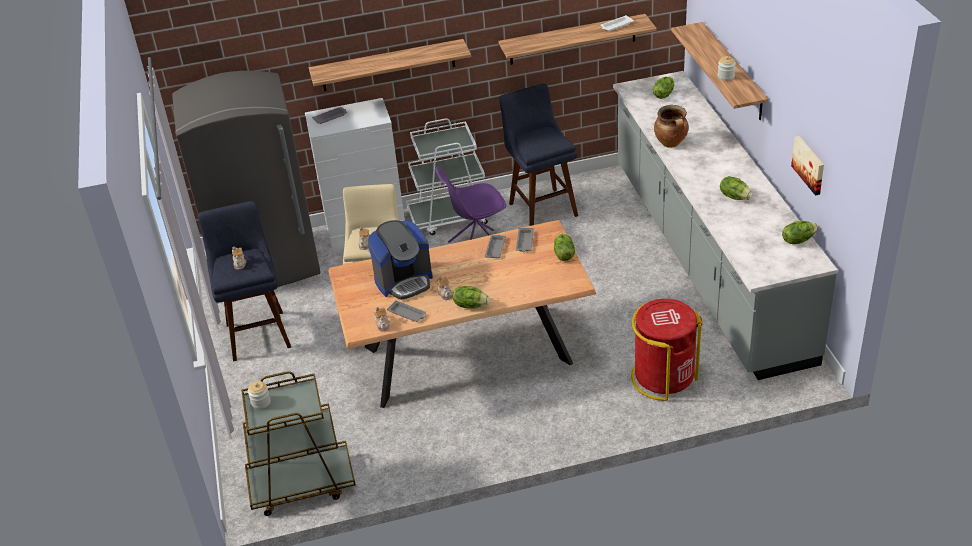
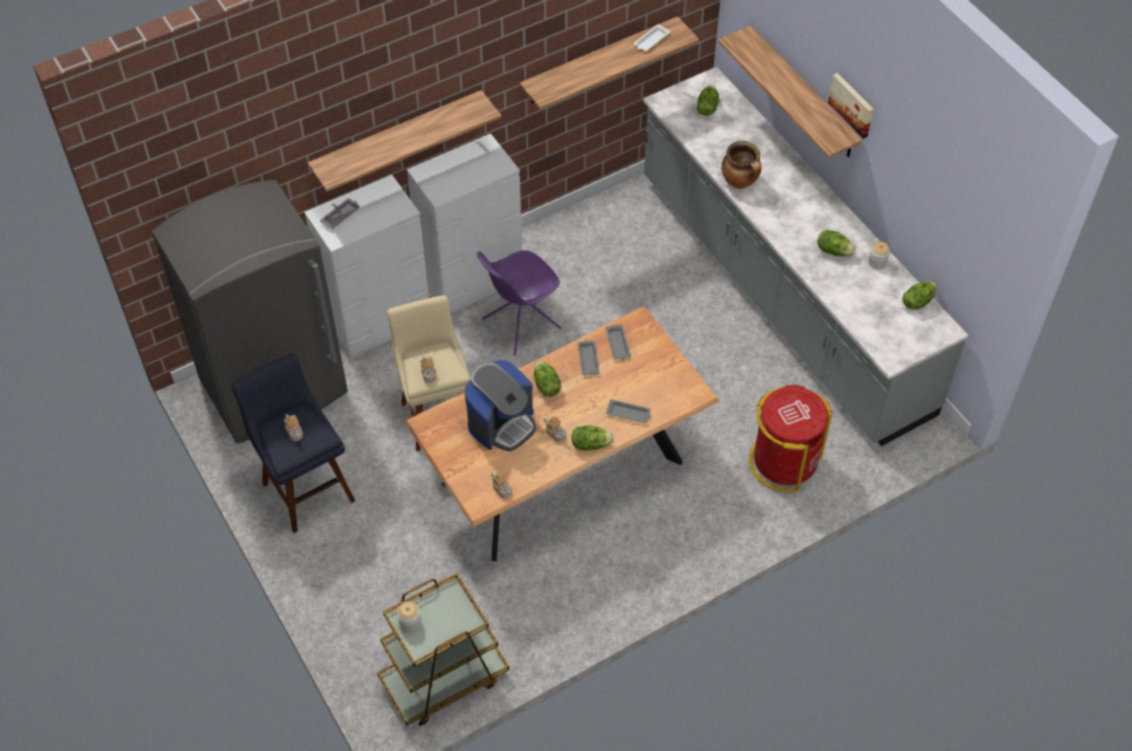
camera: 20 degrees left, 15 degrees up
(407, 314) = (524, 469): grey tray -> grey tray (629, 413)
(451, 216) = (472, 281): white cart -> white dresser
(541, 207) = (572, 250): blue stool -> none
(563, 254) = (667, 355): lettuce -> lettuce (546, 386)
(726, 76) = (806, 111): jar -> jar (877, 261)
(809, 164) = (927, 223): picture -> picture (852, 104)

